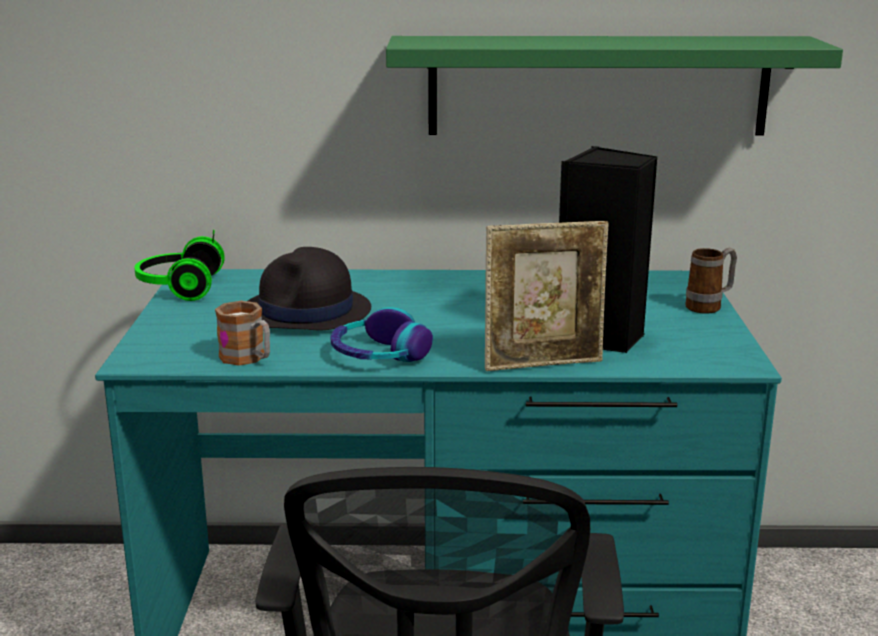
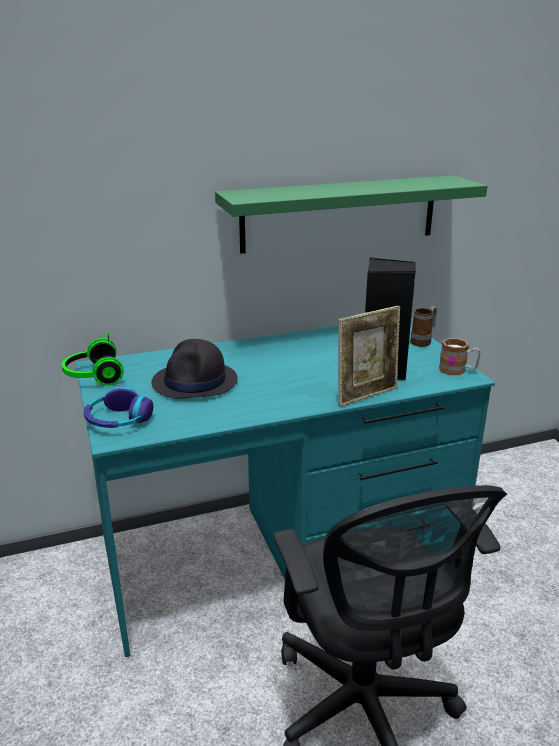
camera: 20 degrees left, 5 degrees up
(248, 359) = (187, 423): mug -> mug (458, 370)
(379, 354) = (266, 405): headphones -> headphones (118, 420)

